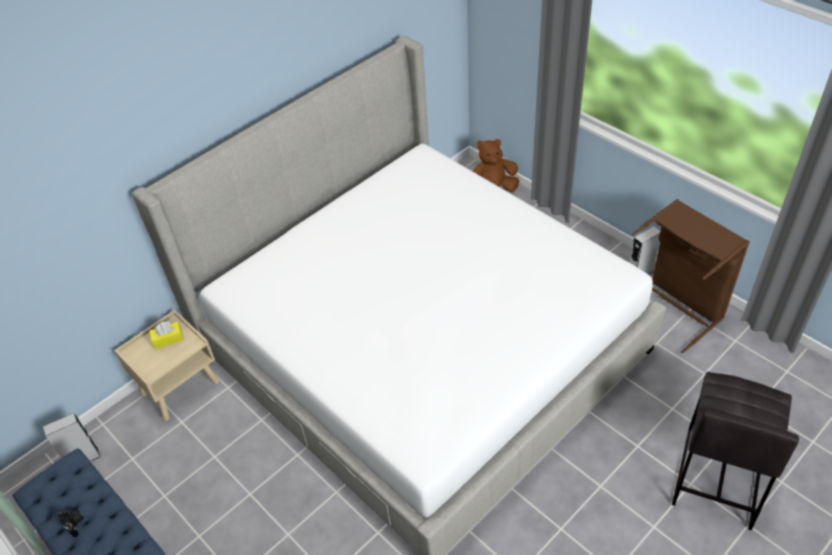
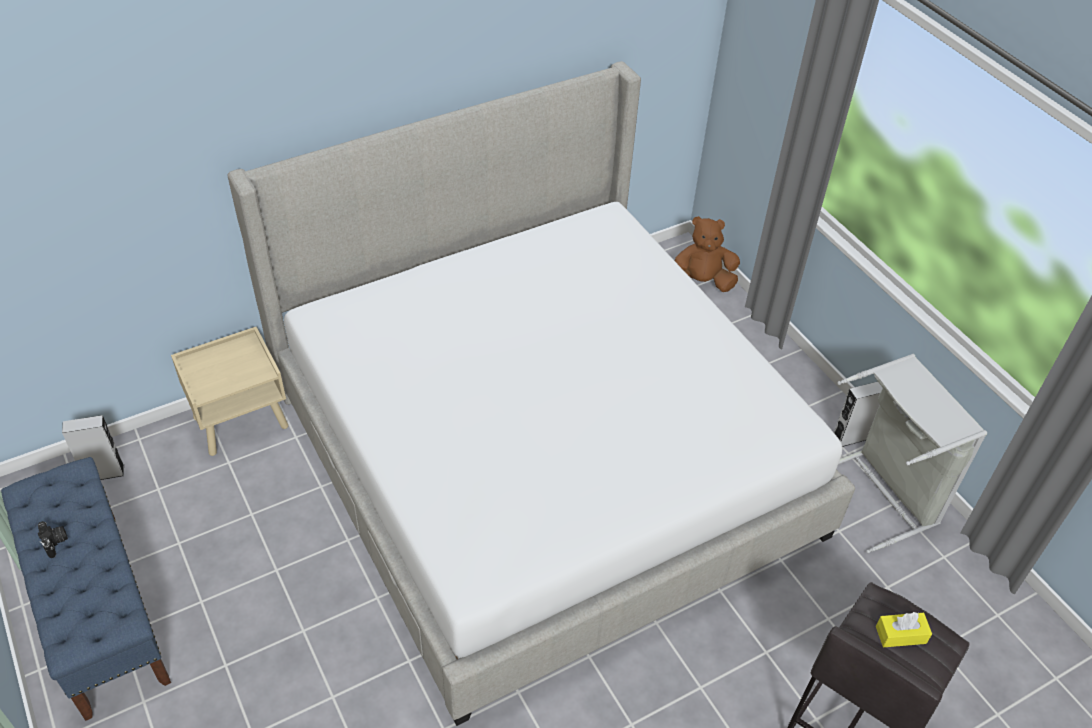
camera: 10 degrees right, 0 degrees up
(168, 339) = (236, 359): yellow tissue box -> yellow tissue box (900, 634)
(677, 308) = (882, 494): brown laundry basket -> grey laundry basket

